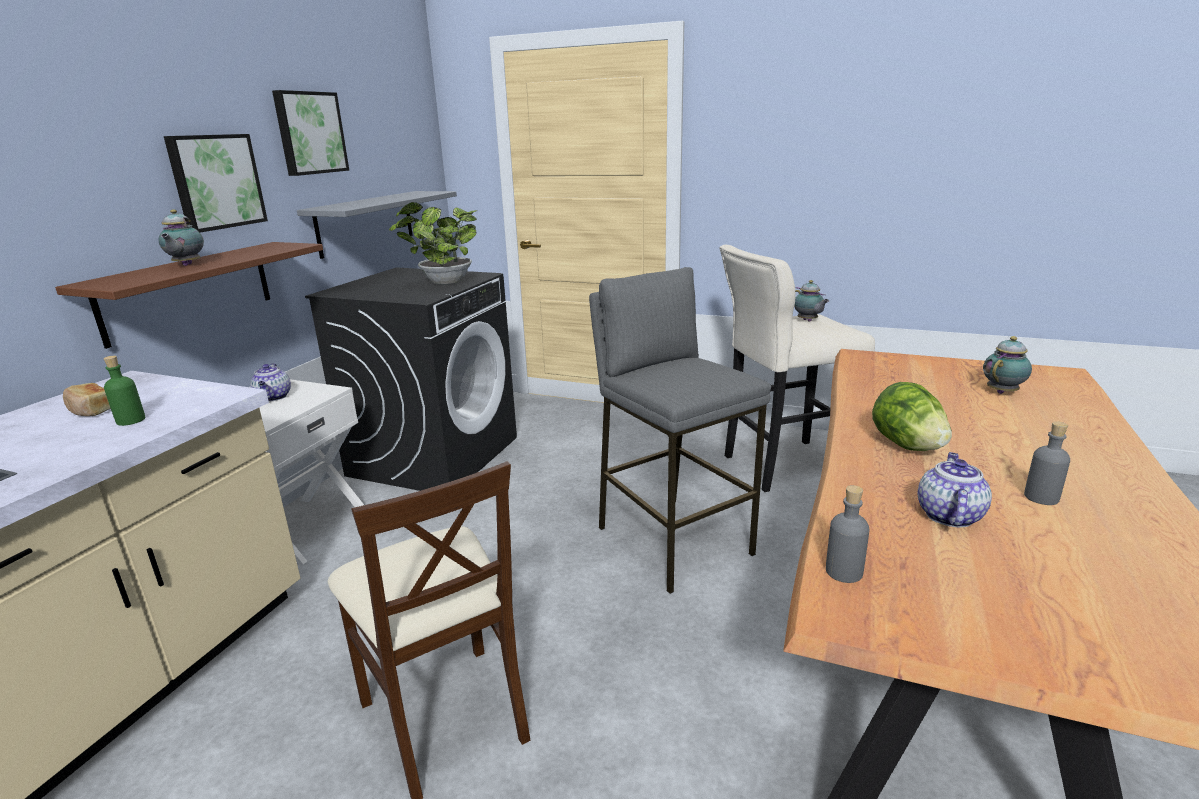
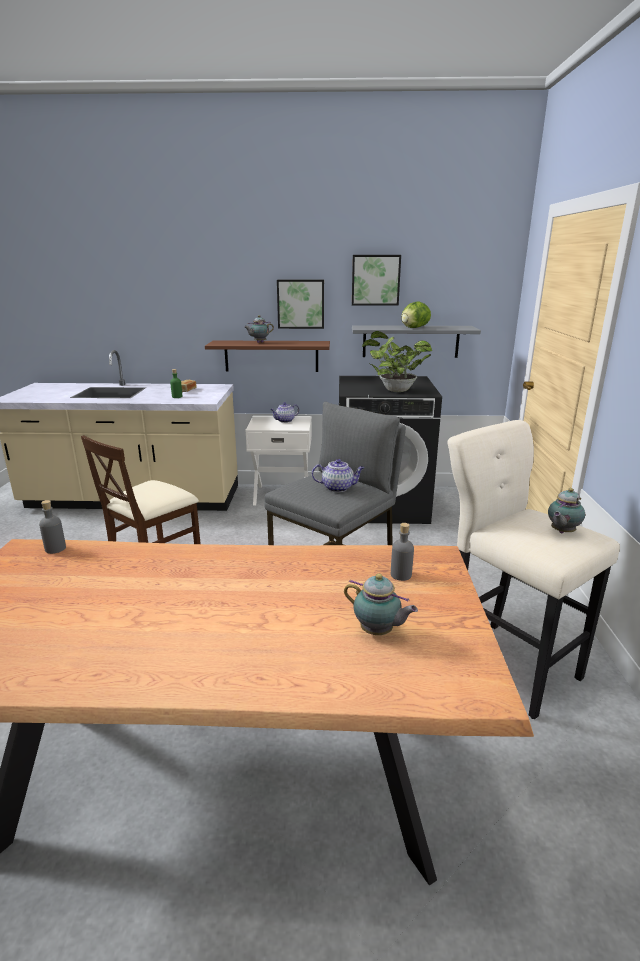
camera: 70 degrees right, 0 degrees up
(906, 445) = (221, 571): lettuce -> lettuce (414, 328)
(948, 515) = (112, 582): teapot -> teapot (338, 488)
(1041, 497) = (135, 622): grey bottle -> grey bottle (401, 575)

